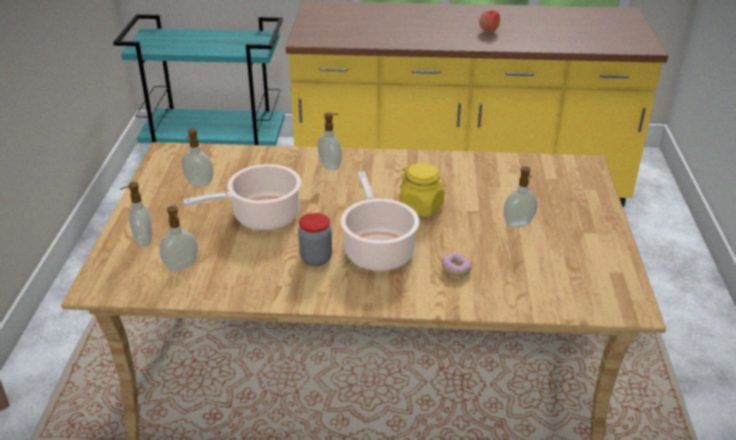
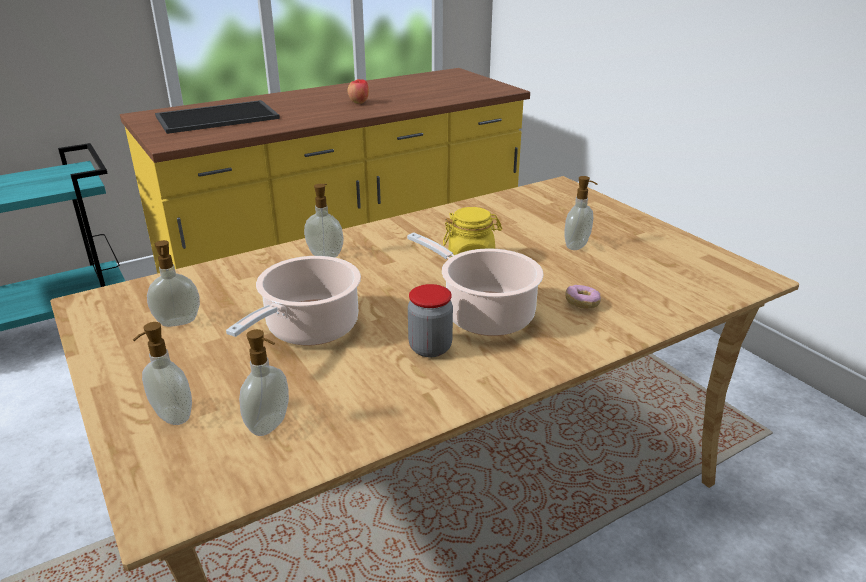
camera: 35 degrees left, 5 degrees down
(364, 21) = (218, 117): none -> tray

